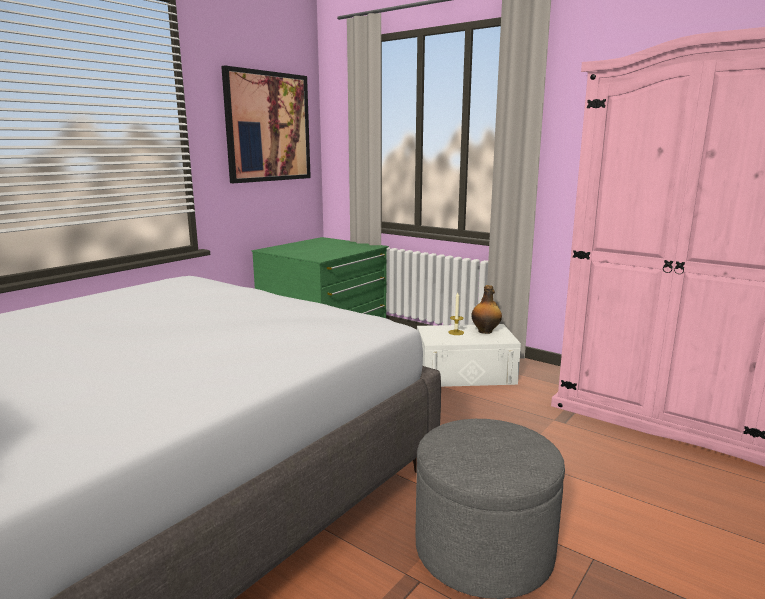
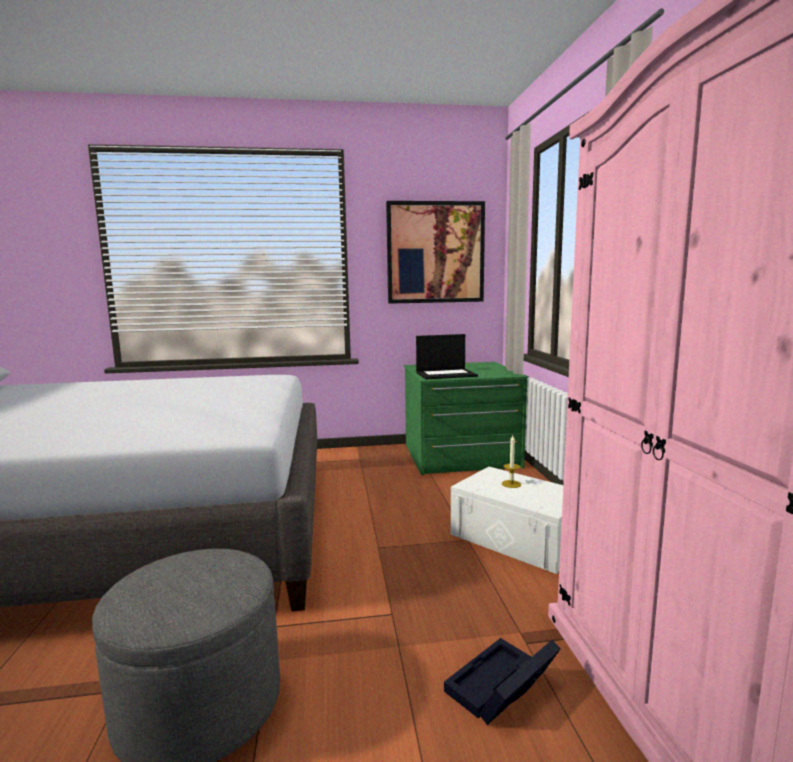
camera: 45 degrees right, 5 degrees down
(323, 253) = (446, 374): none -> laptop
(485, 331) = (547, 493): bottle -> none
(591, 447) = (500, 689): none -> black storage box

